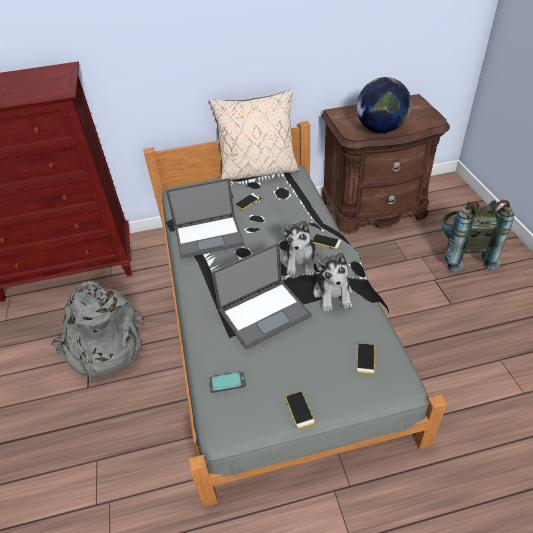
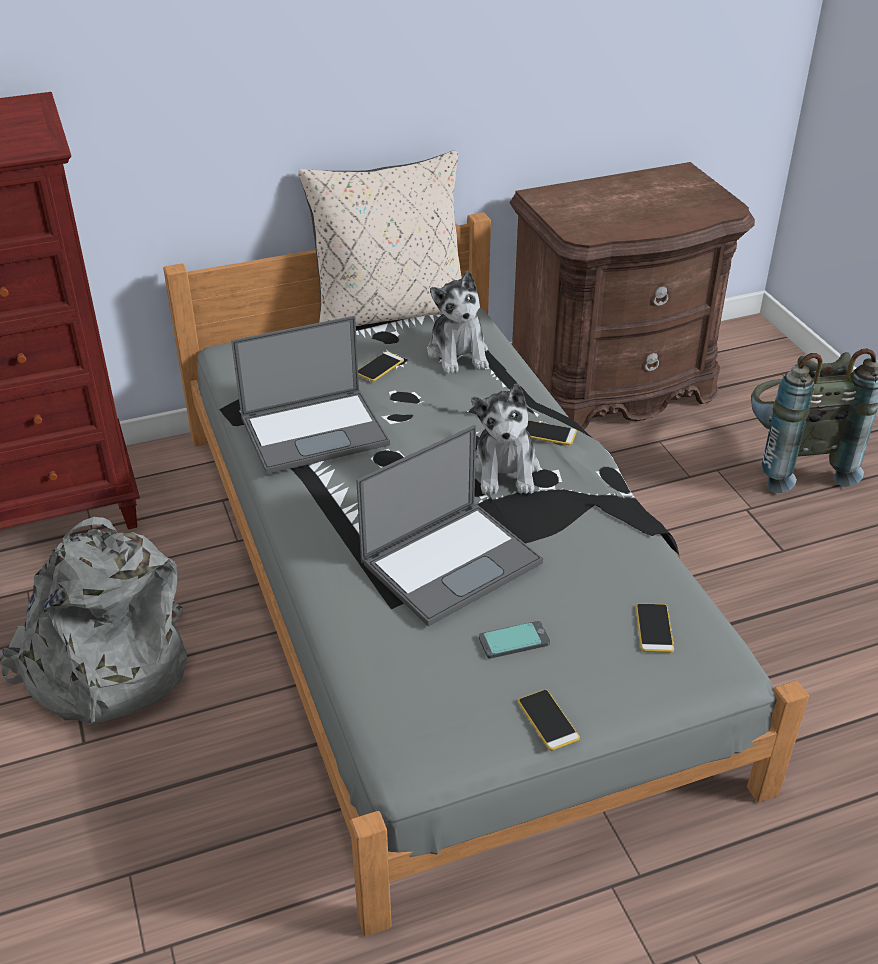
camera: 10 degrees left, 5 degrees down
(227, 382) = (403, 684): phone -> phone (514, 640)
(333, 294) = (575, 523): plush toy -> plush toy (458, 353)
(380, 129) = (630, 225): globe -> none

